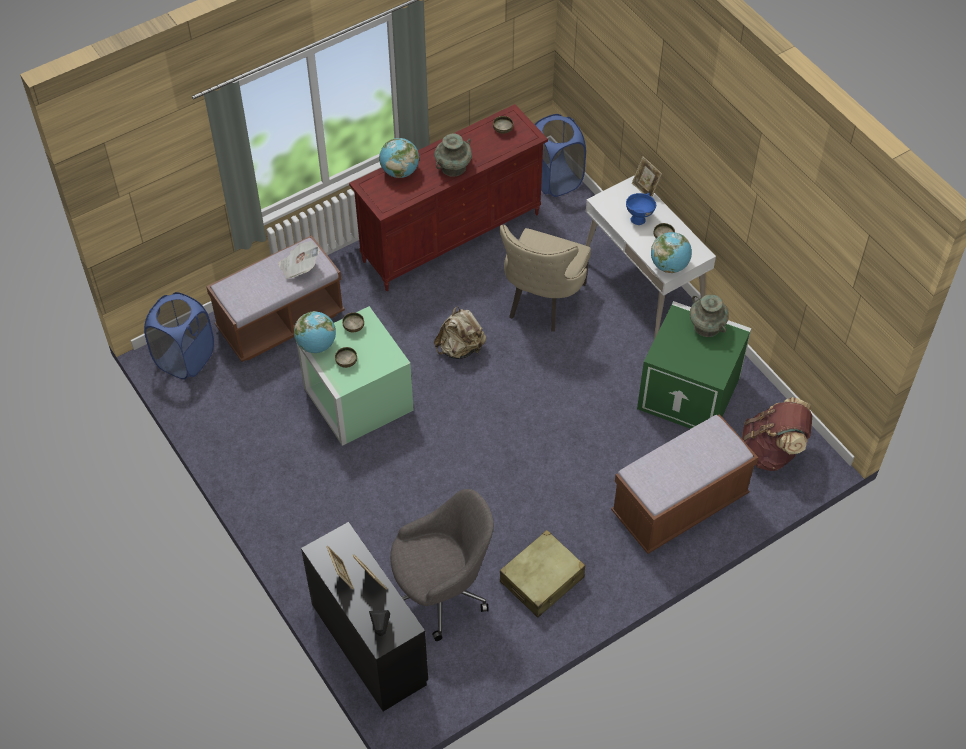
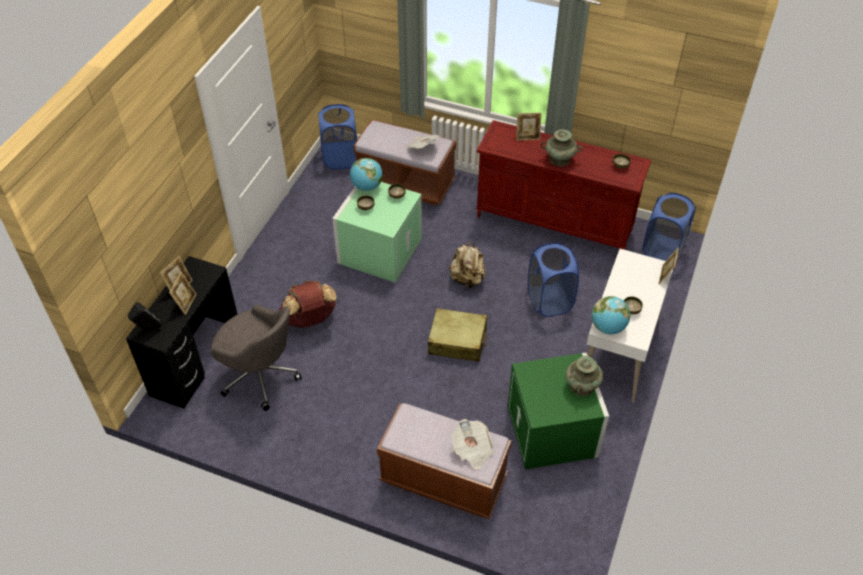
camera: 55 degrees right, 5 degrees down
(400, 171) = (527, 137): globe -> picture frame
(542, 301) = (549, 300): beige chair -> blue laundry basket
(542, 580) = (313, 428): beige suitcase -> beige suitcase (457, 341)
(639, 218) = (634, 286): blue bowl -> none
(711, 447) = (472, 450): none -> newspaper
(772, 451) = (546, 517): brown backpack -> brown backpack (310, 319)

